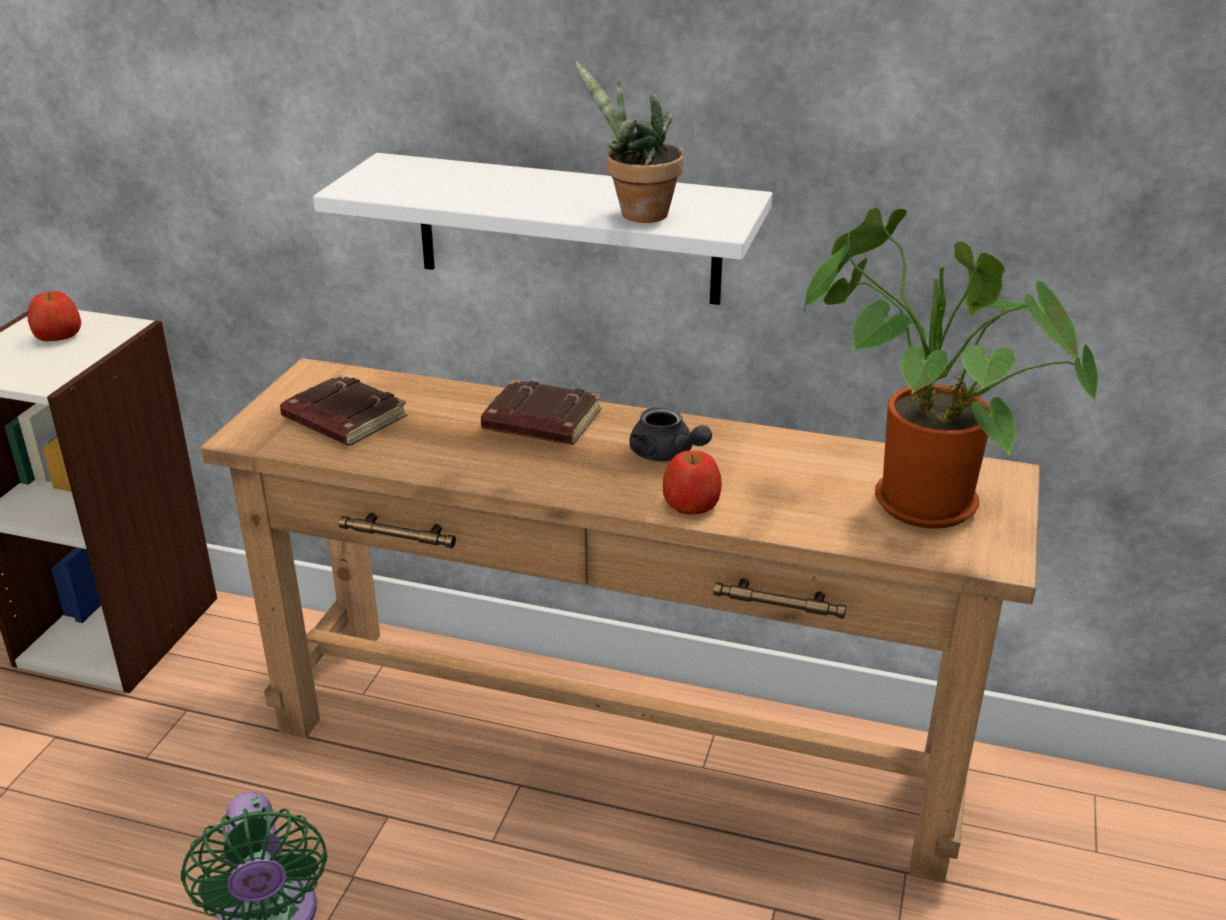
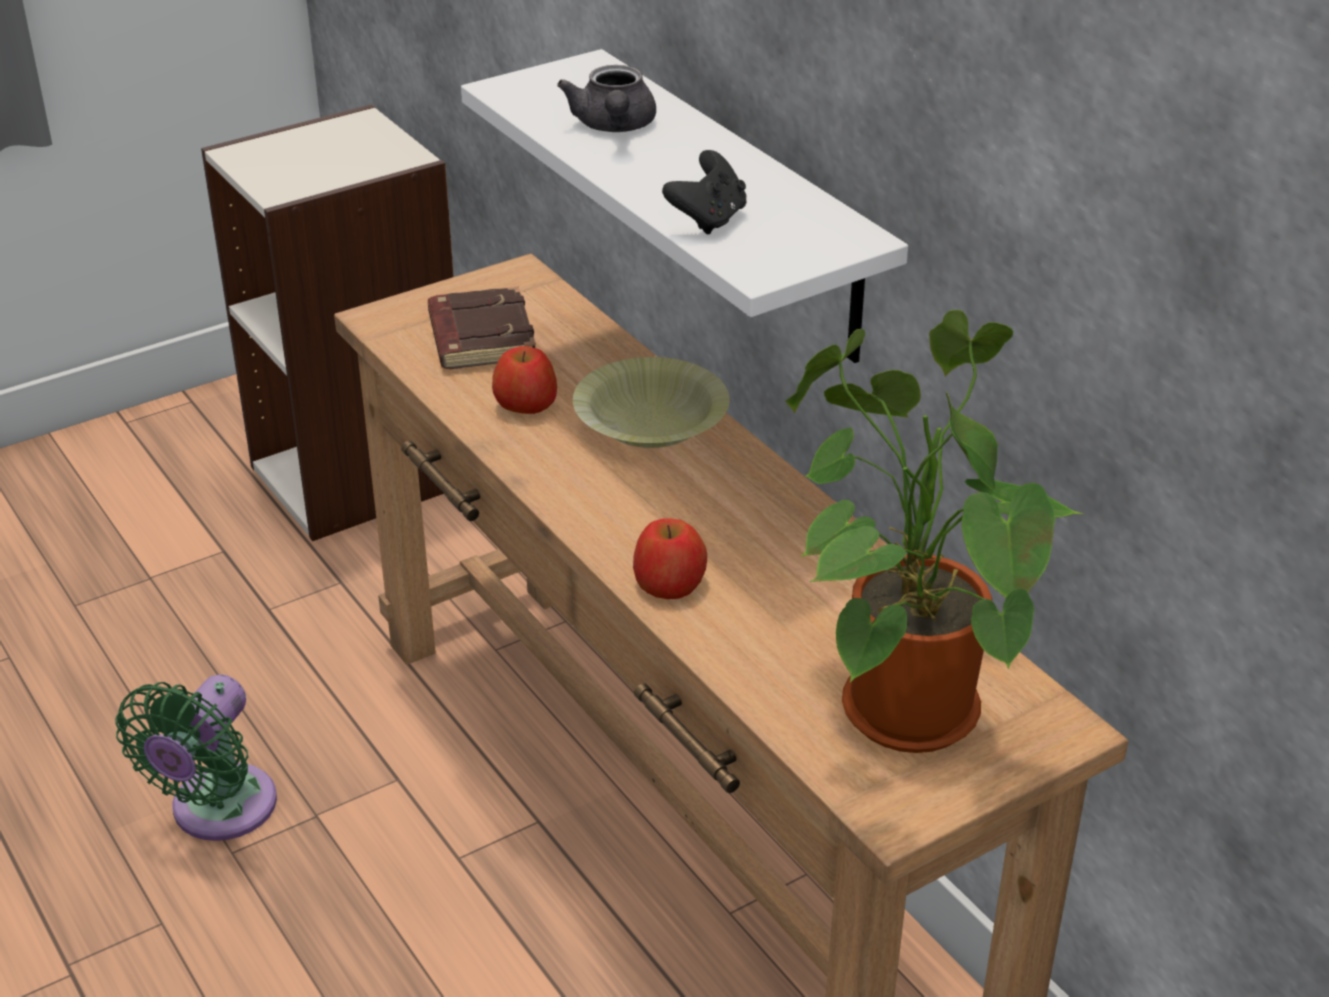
camera: 40 degrees right, 5 degrees up
(58, 336) = (344, 147): apple -> apple (525, 404)
(540, 422) = (650, 423): brown book -> yellow bowl
(636, 214) = (708, 220): potted plant -> black game controller
(666, 455) = (721, 518): grey teapot -> grey teapot (613, 127)

